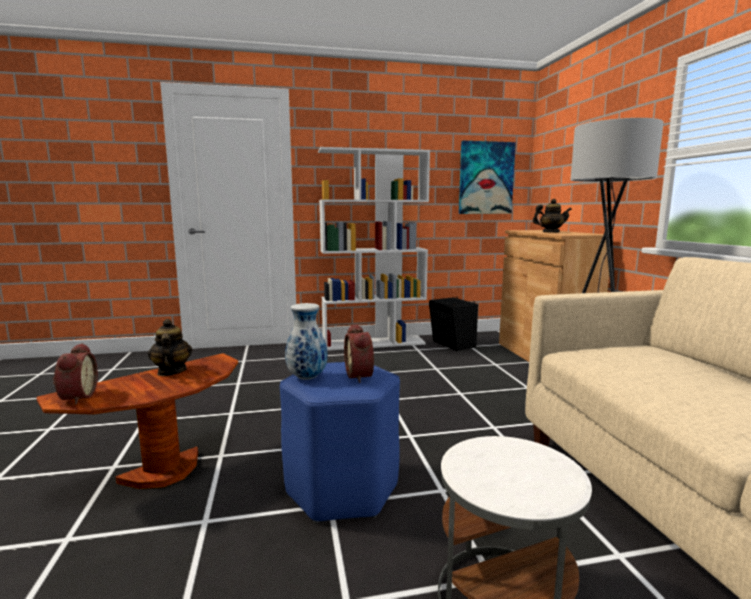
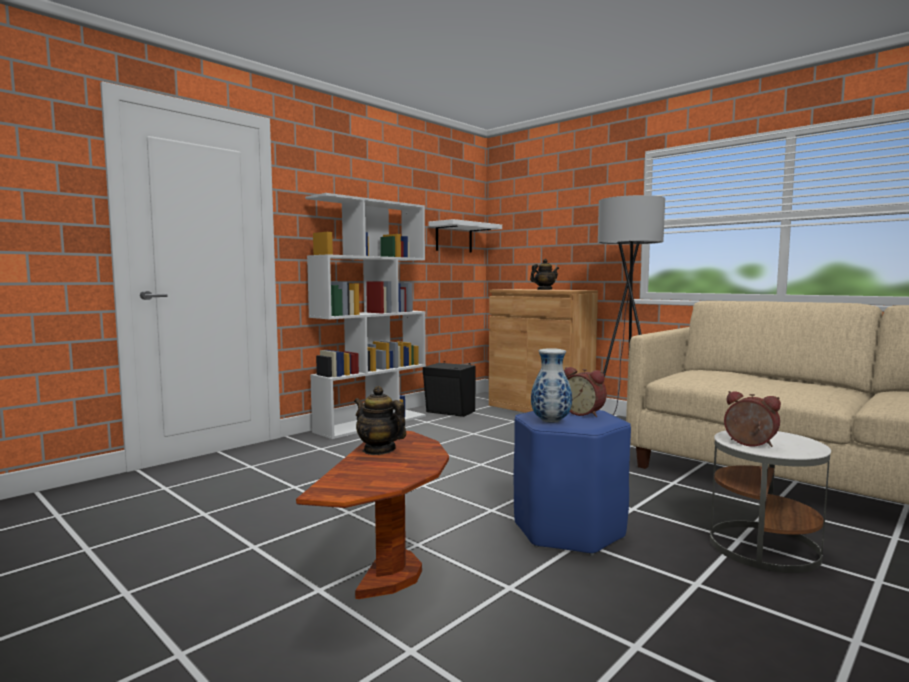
camera: 35 degrees left, 5 degrees down
(76, 397) = (351, 486): alarm clock -> alarm clock (749, 444)
(486, 178) = (454, 237): picture -> white shelf

